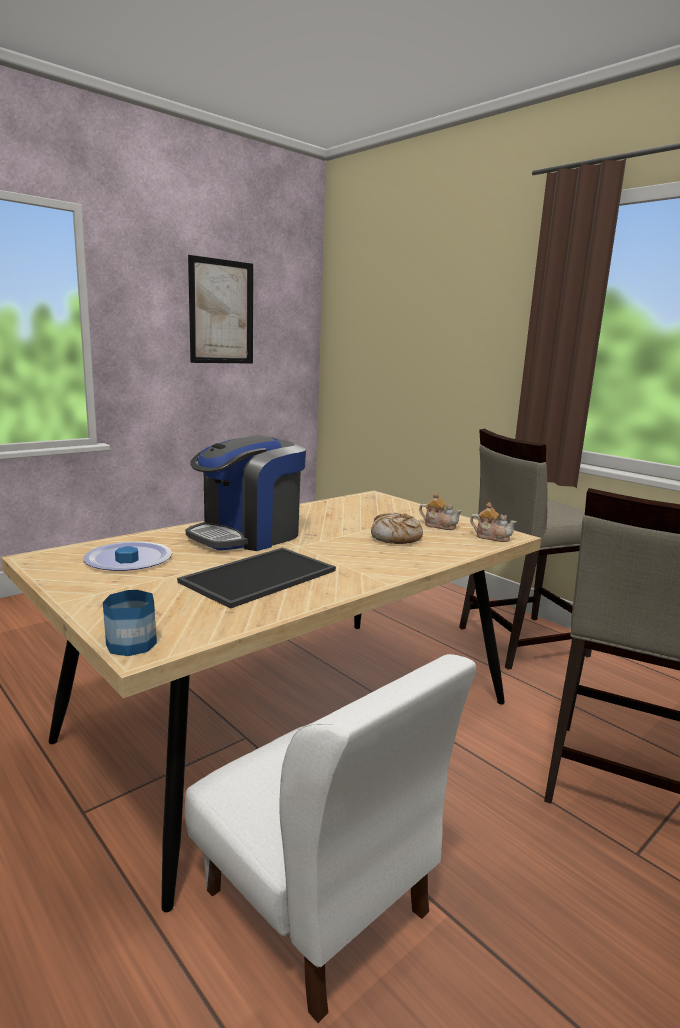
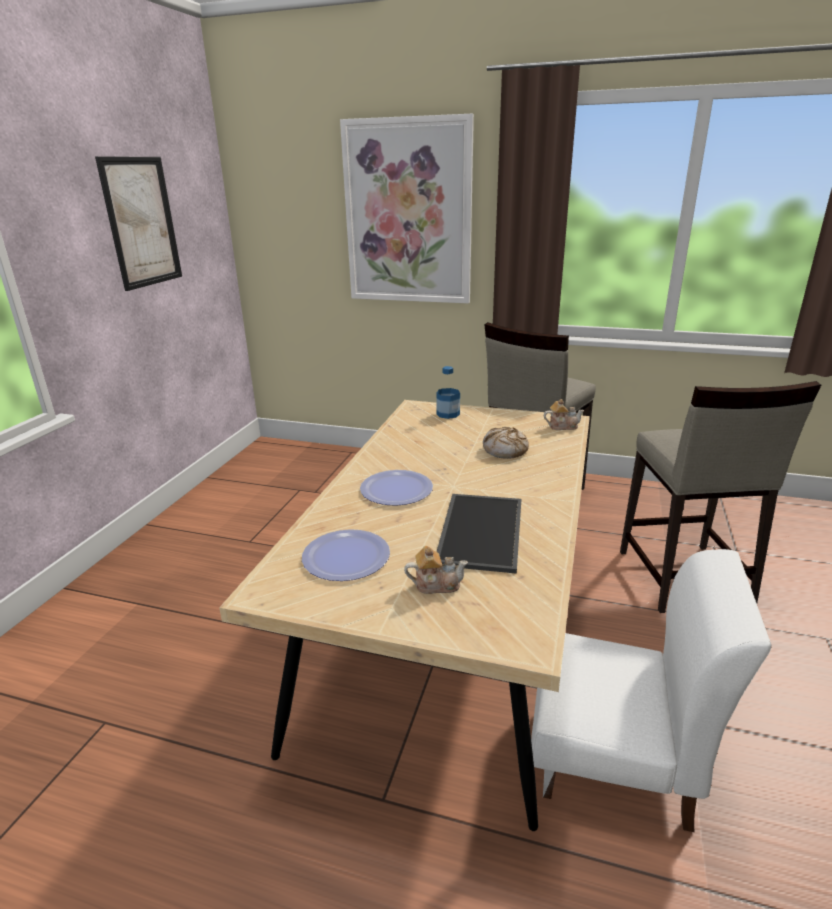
camera: 30 degrees left, 10 degrees up
(131, 644) = (512, 643): bottle -> bottle (448, 414)
(248, 535) = (396, 489): coffee machine -> plate
(439, 525) = (513, 426): teapot -> teapot (436, 584)
(455, 322) = (408, 213): none -> picture

